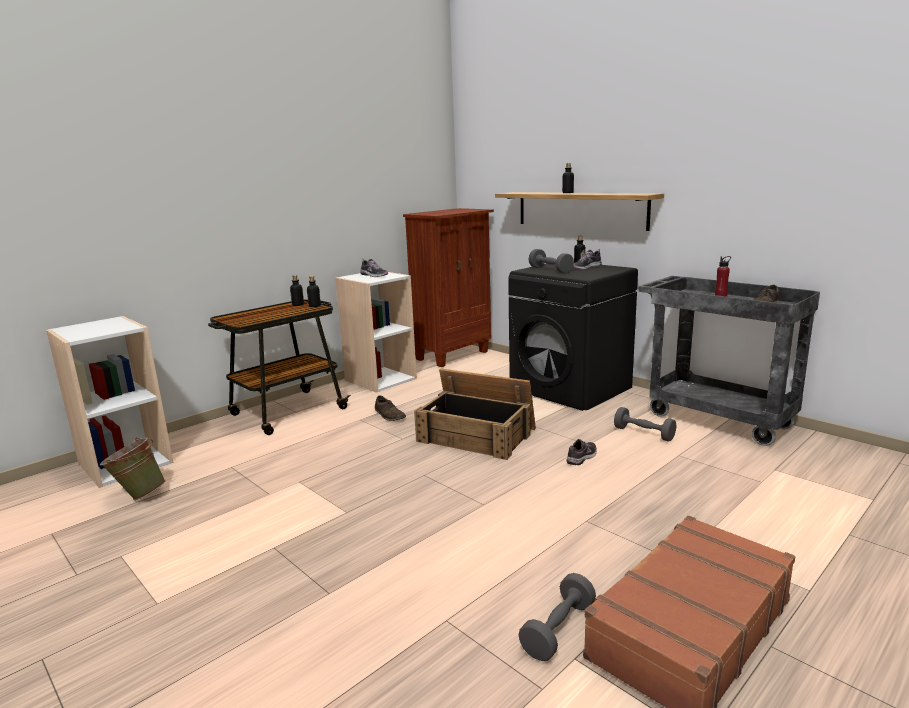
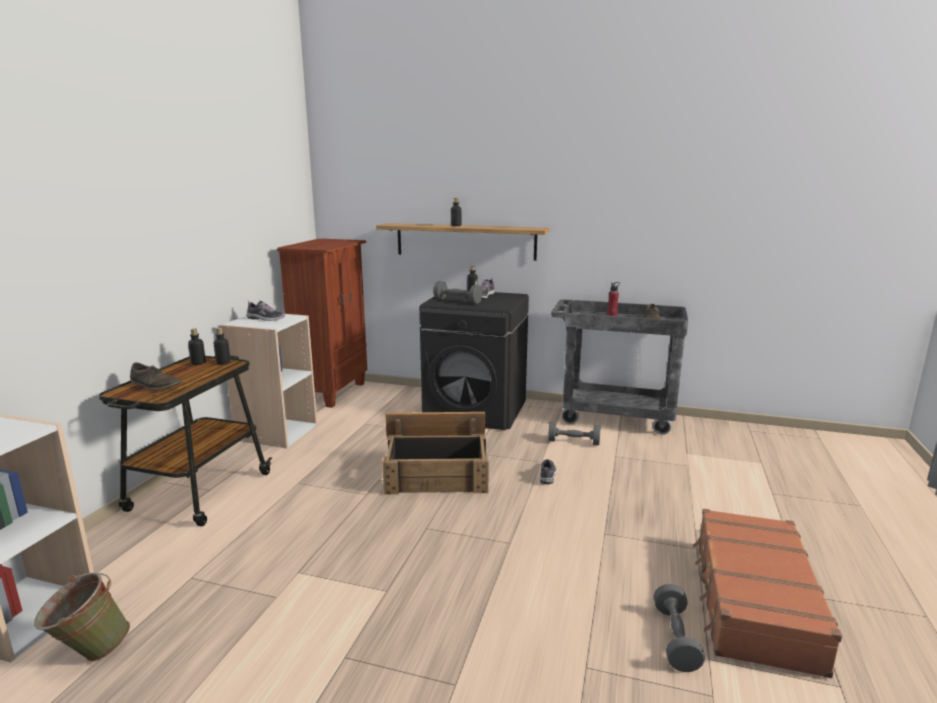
camera: 30 degrees left, 0 degrees up
(389, 415) = (327, 471): brown shoe -> brown shoe (155, 385)

